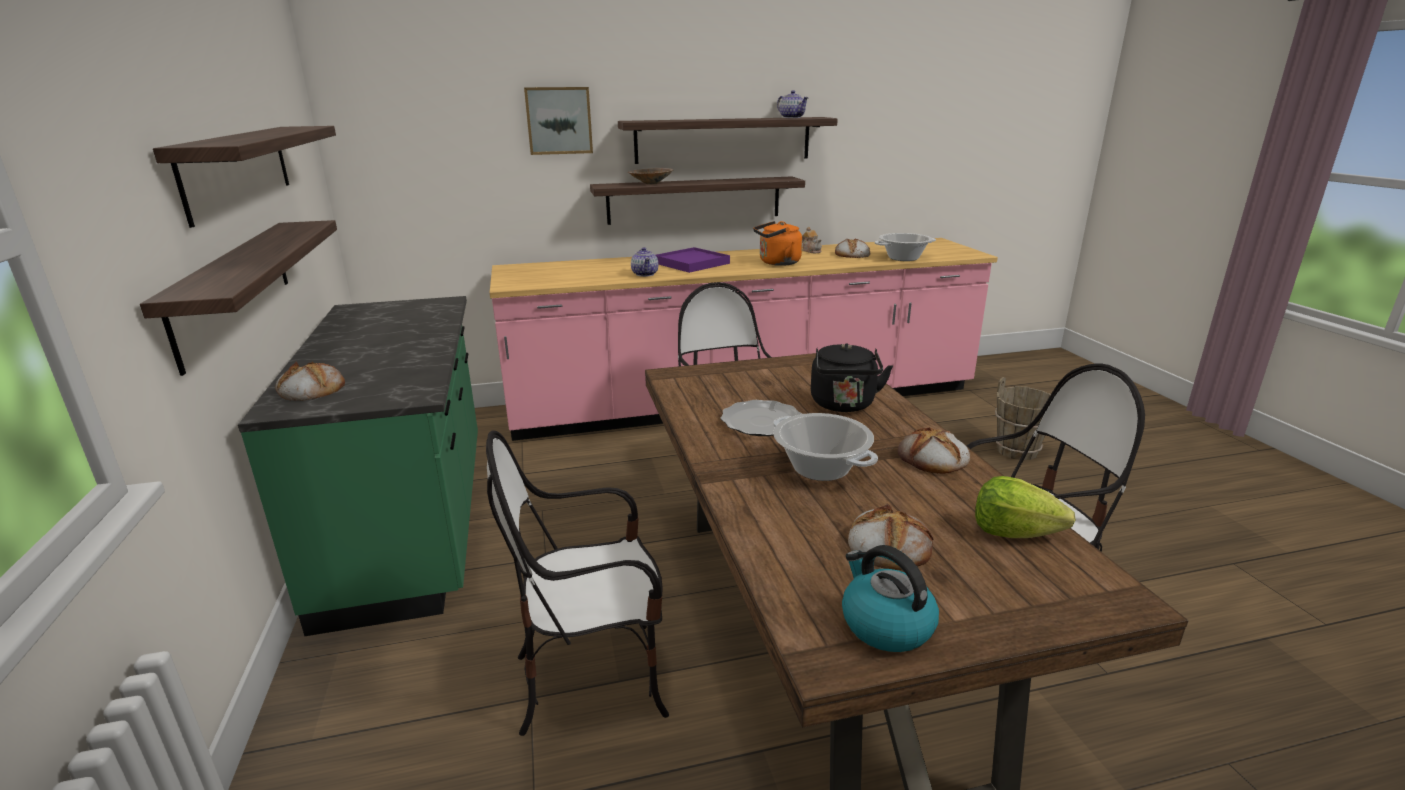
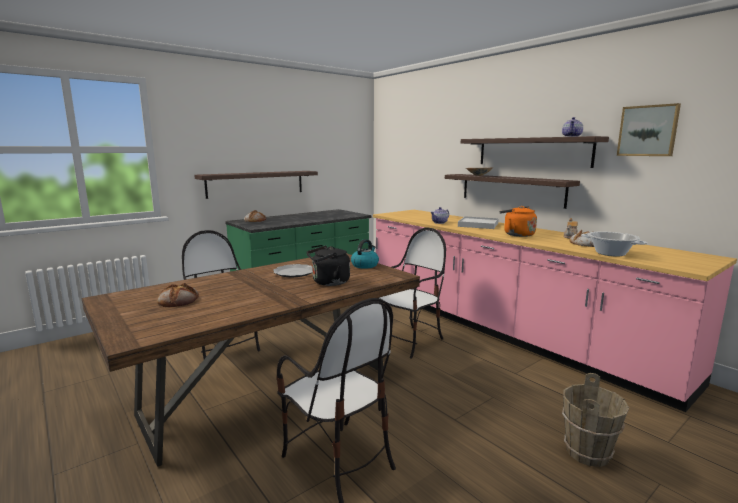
camera: 65 degrees right, 10 degrees down
(238, 169) = (282, 148): shelf -> none
(559, 120) = (449, 139): picture -> picture (648, 131)
(691, 263) = (478, 225): purple tray -> white tray
(821, 468) = (249, 285): cooking pot -> none
(885, 624) = (119, 303): kettle -> kettle (365, 265)
(932, 458) = (270, 302): bread -> none
(1013, 532) = (192, 320): lettuce -> none

